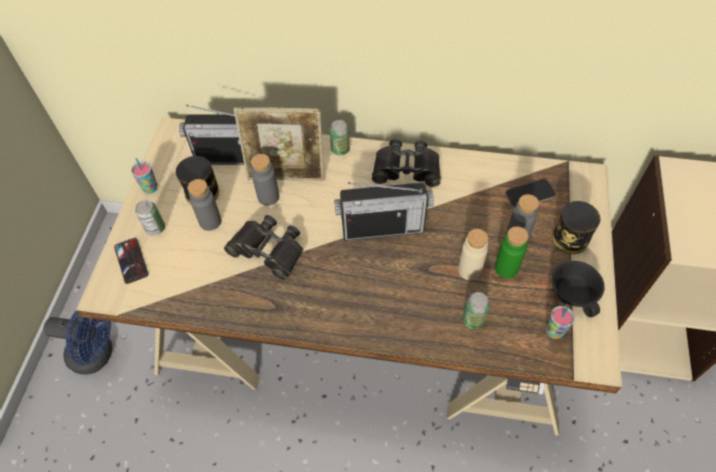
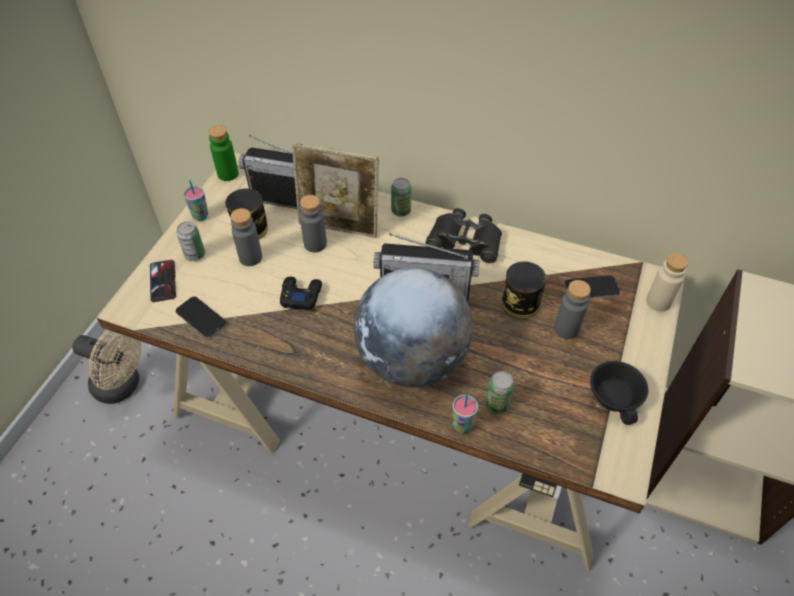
camera: 10 degrees right, 5 degrees down
(98, 354) = (123, 386): blue fan -> beige fan
(179, 291) = (201, 318): none -> phone
(268, 250) = (301, 295): black binoculars -> black game controller
(387, 293) = (412, 360): none -> globe
(469, 270) = (506, 353): beige bottle -> beige bottle (658, 302)
(506, 268) = (546, 358): green bottle -> green bottle (228, 174)
(554, 332) = (582, 433): cup -> cup (462, 425)
(570, 238) = (625, 341): can -> can (520, 303)

